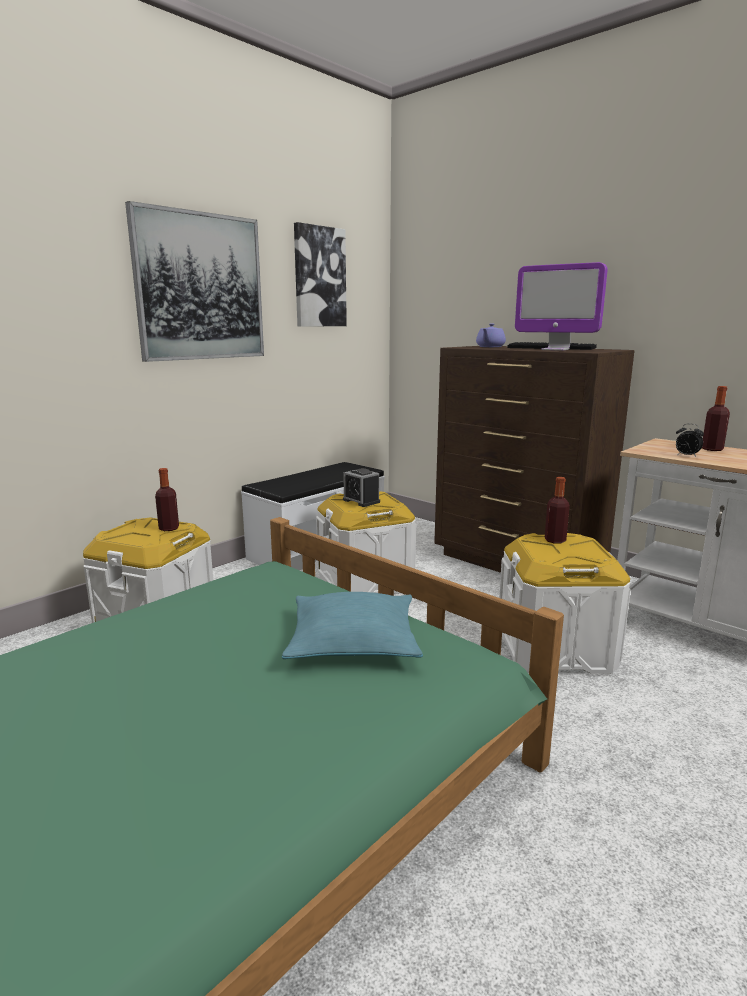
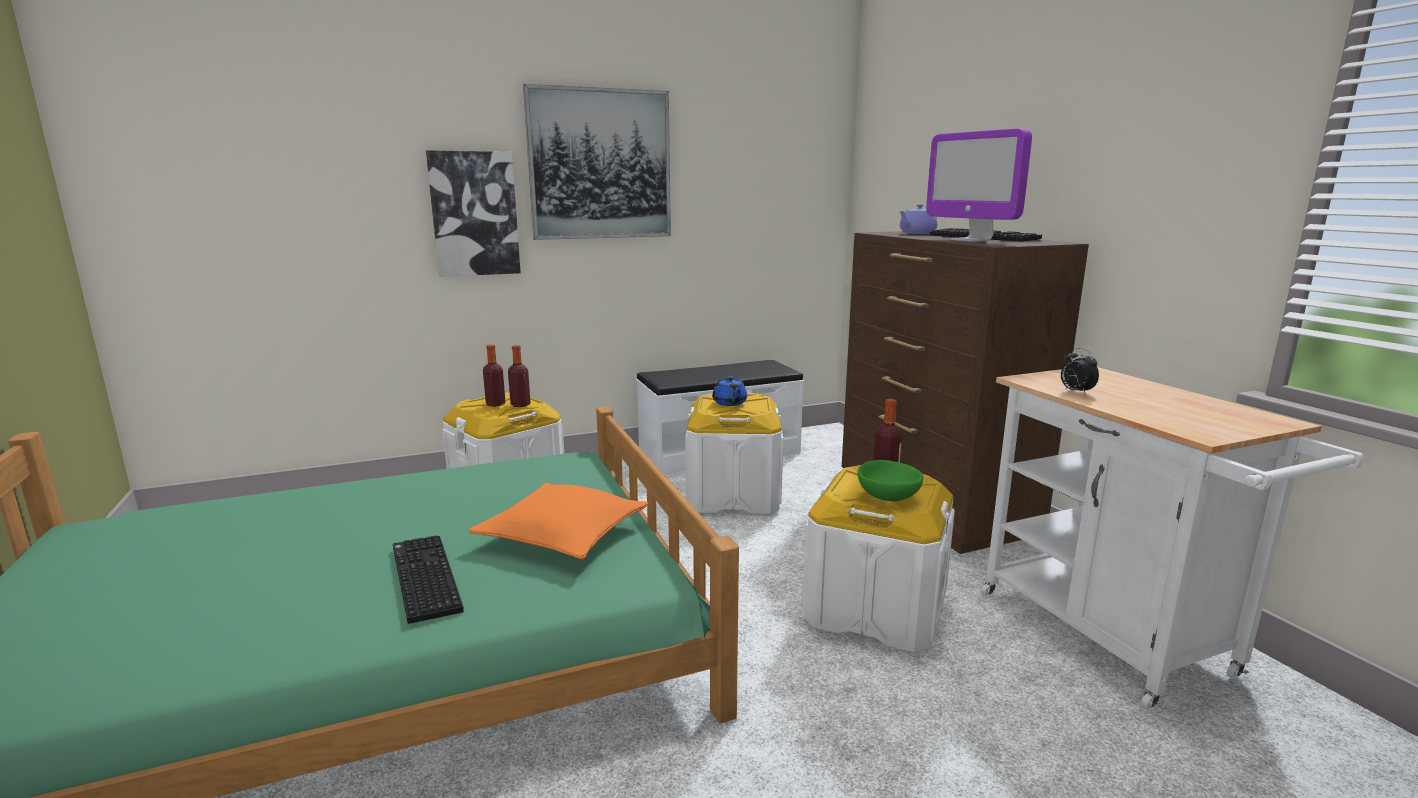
camera: 25 degrees right, 0 degrees up
(271, 717) = (422, 578): none -> keyboard
(319, 277) = (750, 149): picture -> picture (474, 214)
(353, 641) = (563, 535): turquoise pillow -> orange pillow
(361, 501) = (729, 403): alarm clock -> blue teapot
(578, 555) = (887, 497): none -> green bowl
(712, 449) = (1139, 388): bottle -> bottle (495, 404)

